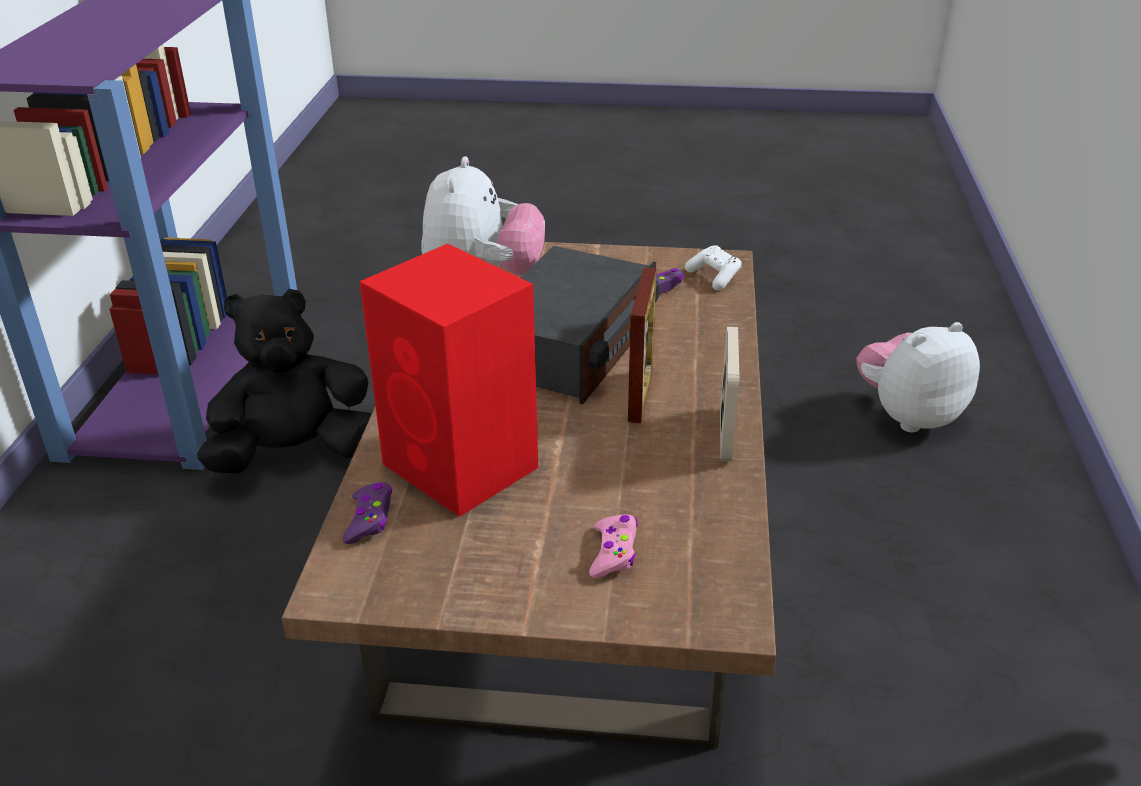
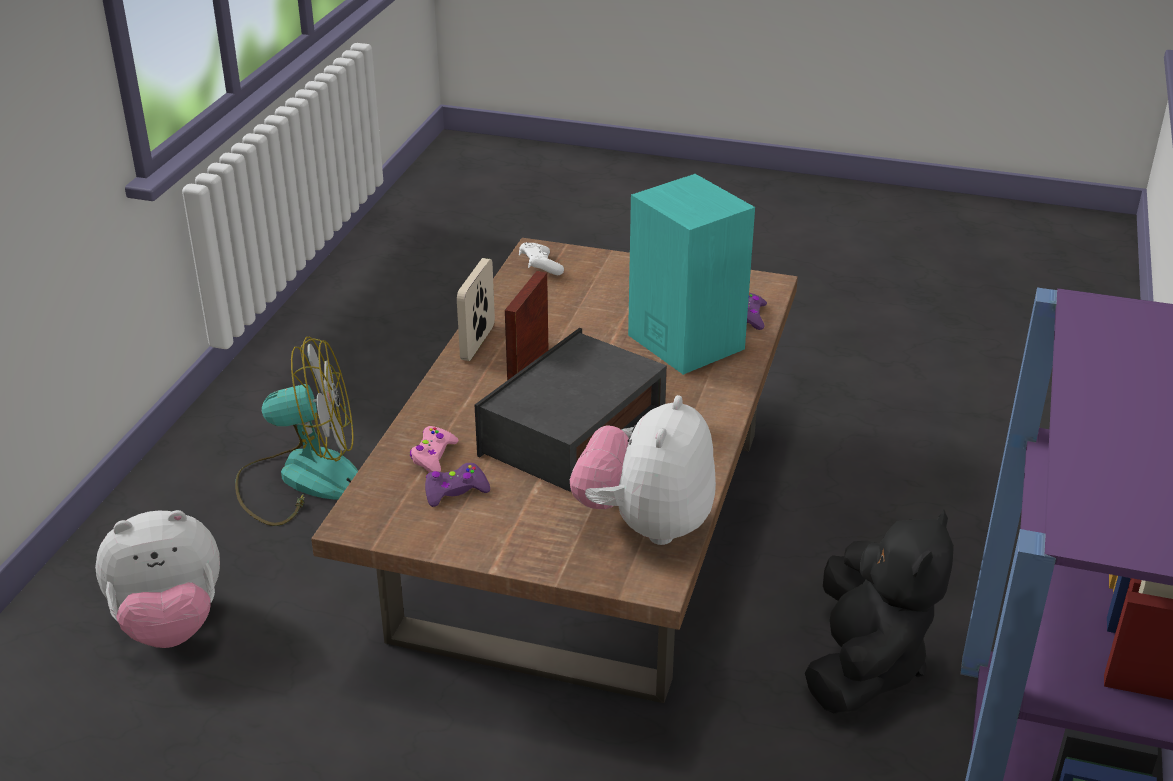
camera: 170 degrees left, 0 degrees up
(294, 454) = (864, 665): black plush toy -> black plush toy turned 60 degrees counterclockwise
(462, 467) = (684, 341): red speaker -> turquoise speaker
(614, 552) = (591, 284): pink game controller -> pink game controller (433, 456)
(714, 277) = (383, 500): white game controller -> white game controller (540, 267)
(924, 568) = (301, 478): none -> fan

